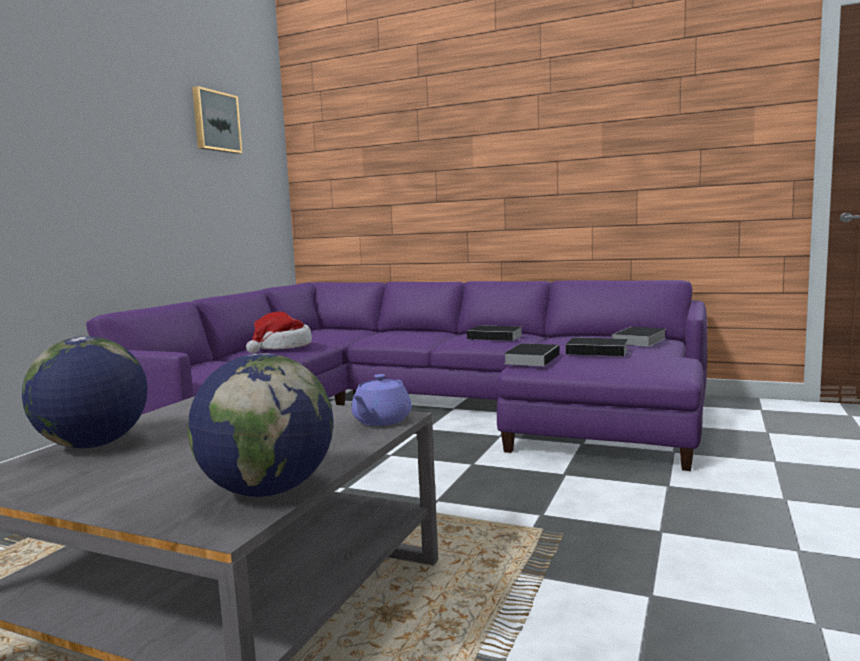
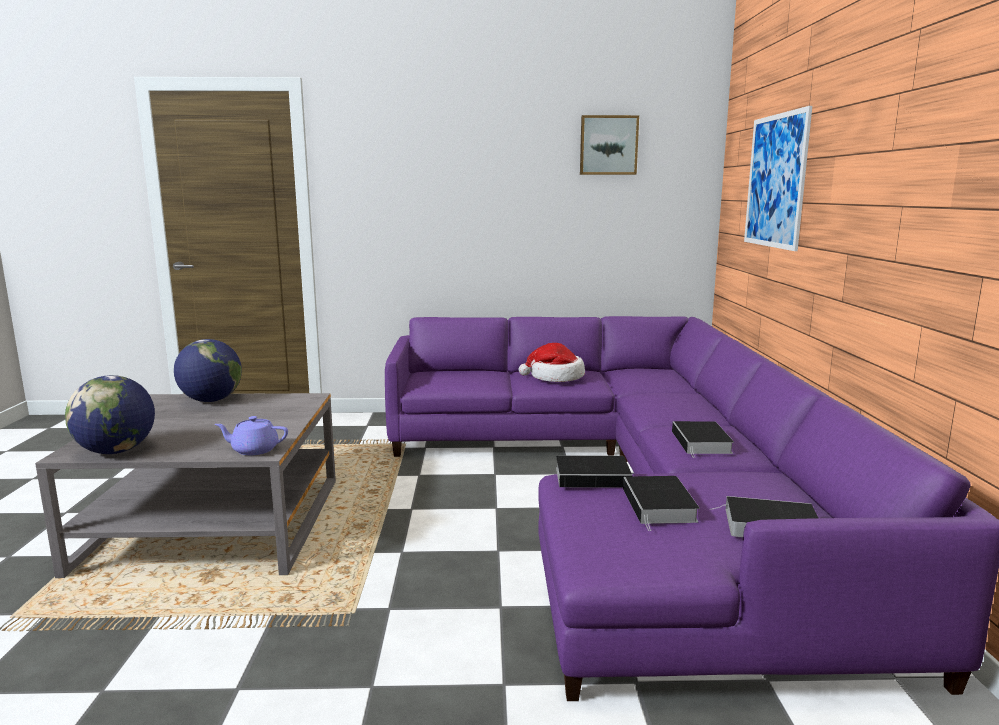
camera: 65 degrees right, 5 degrees up
(393, 158) = (775, 181): none -> picture

